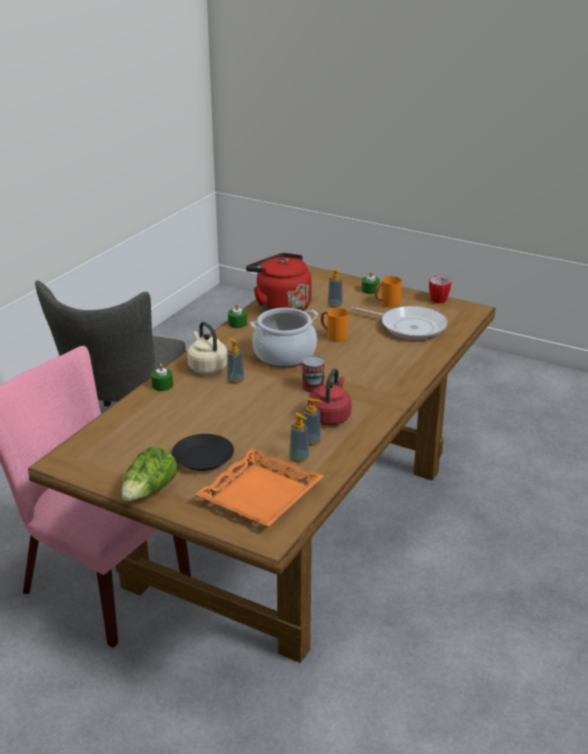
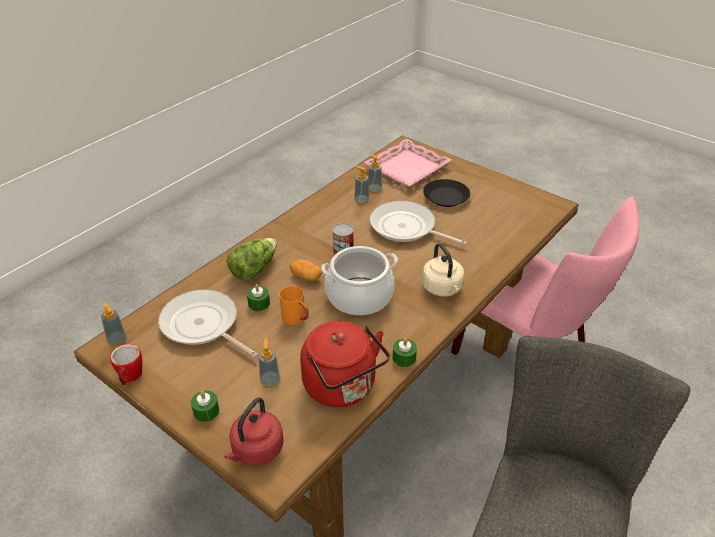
camera: 170 degrees left, 10 degrees up
(149, 491) = (483, 177): lettuce -> lettuce (254, 269)
(162, 385) = (486, 270): green candle -> green candle (259, 303)
(235, 380) = (415, 268): soap dispenser -> soap dispenser (117, 341)
(250, 416) = (406, 228): none -> frying pan
(259, 494) = (407, 169): orange tray -> pink tray
(330, 416) = (339, 220): red kettle -> red kettle (256, 450)
(341, 364) = (306, 276): none -> potato
(387, 304) = (203, 373): orange mug -> none

